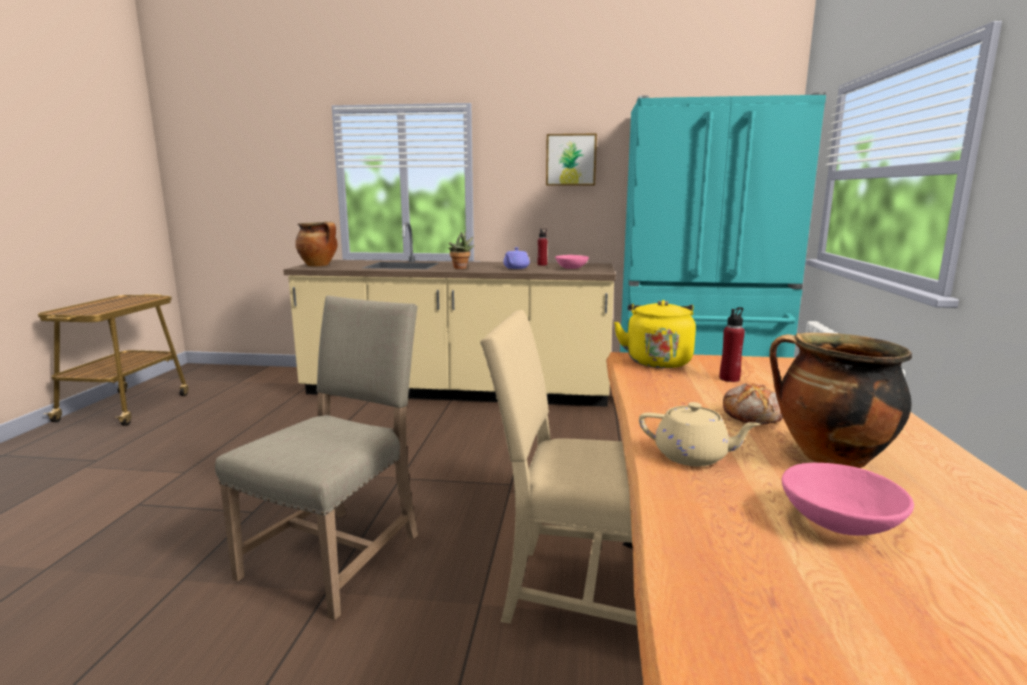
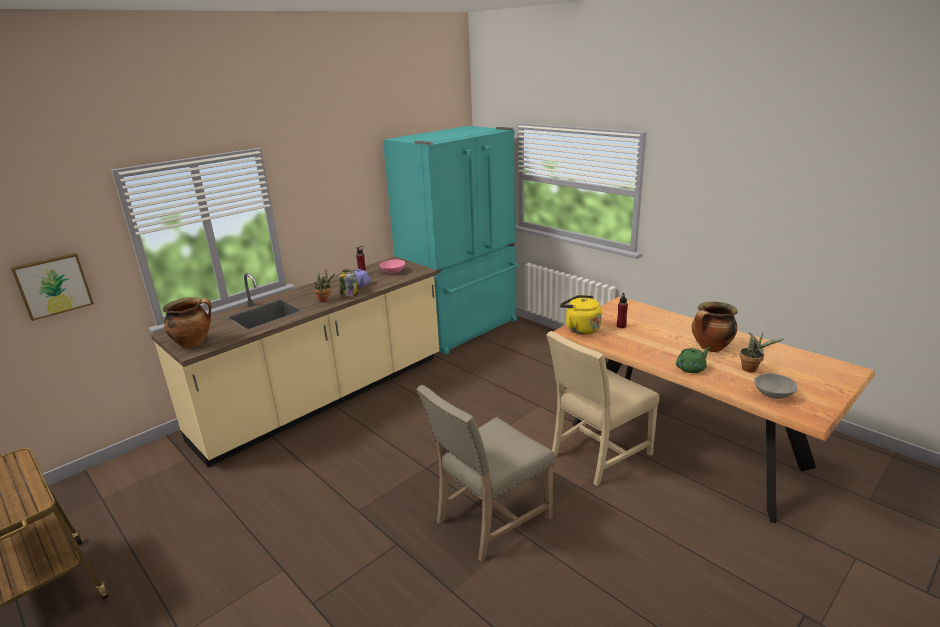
camera: 50 degrees left, 10 degrees up
(338, 554) = (489, 519): beige chair -> beige chair turned 105 degrees counterclockwise
(487, 269) = (349, 294): none -> jar
(571, 160) = (347, 183): picture -> picture (53, 285)
(693, 456) = (691, 368): beige teapot -> green teapot
(752, 415) = (665, 341): bread -> none
(760, 583) = (773, 394): none -> grey bowl
(838, 523) = (751, 369): pink bowl -> potted plant

